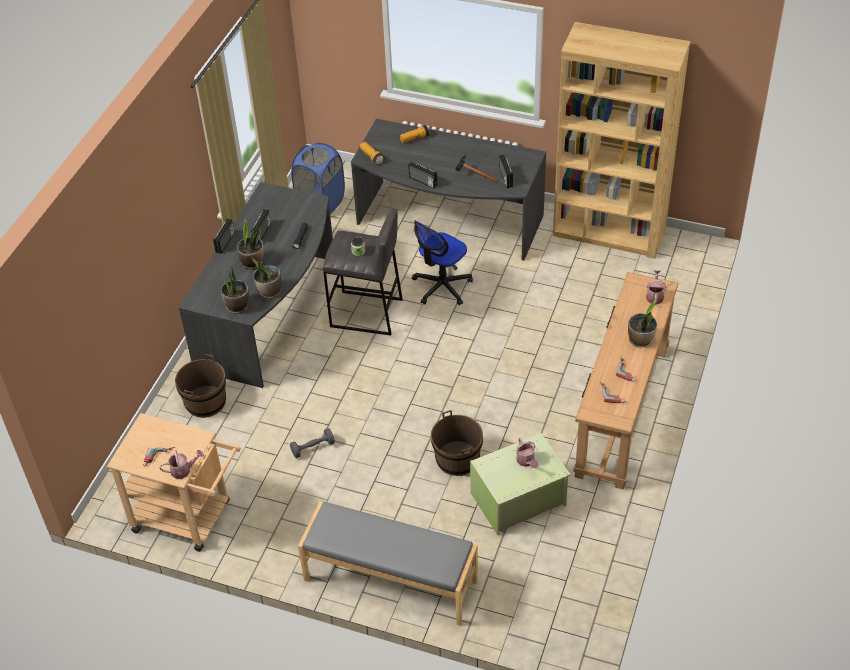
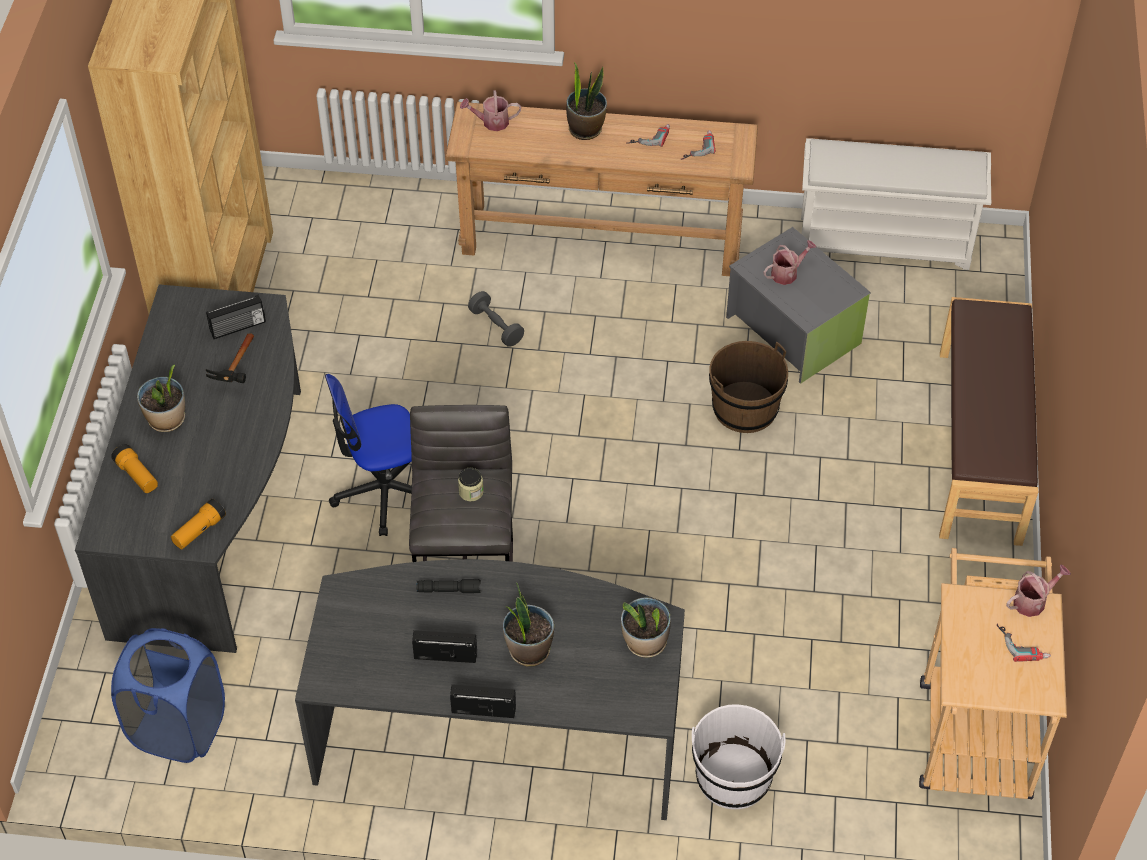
camera: 105 degrees left, 5 degrees up
(183, 470) = (1033, 601): watering can -> watering can turned 90 degrees clockwise
(205, 402) = (733, 777): brown bucket -> white bucket
(269, 291) = (597, 603): potted plant -> potted plant (167, 420)
(313, 448) = (782, 593): grey dumbbell -> grey dumbbell (496, 326)
(390, 580) = (981, 446): grey bench -> brown bench
(422, 181) = (263, 440): radio -> none
(442, 287) = (383, 491): office chair -> office chair turned 135 degrees clockwise
(519, 500) = (794, 329): green storage box -> grey storage box
(592, 575) = (886, 241): none -> white shoe rack

